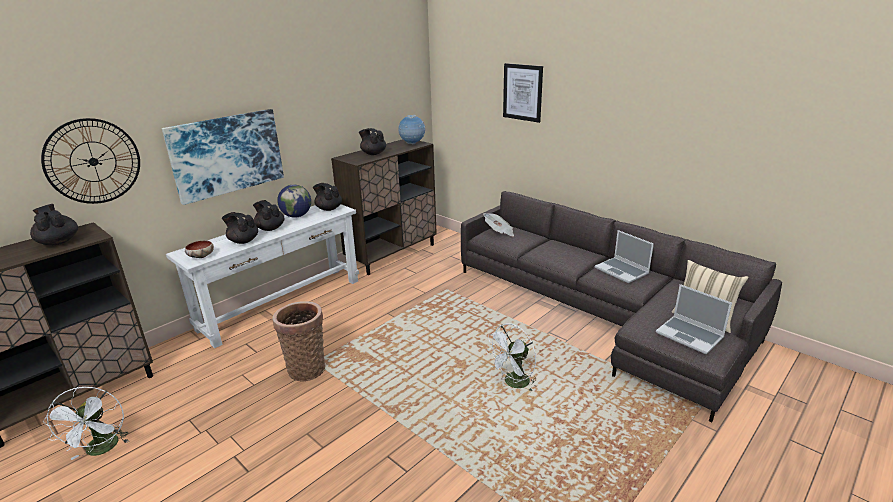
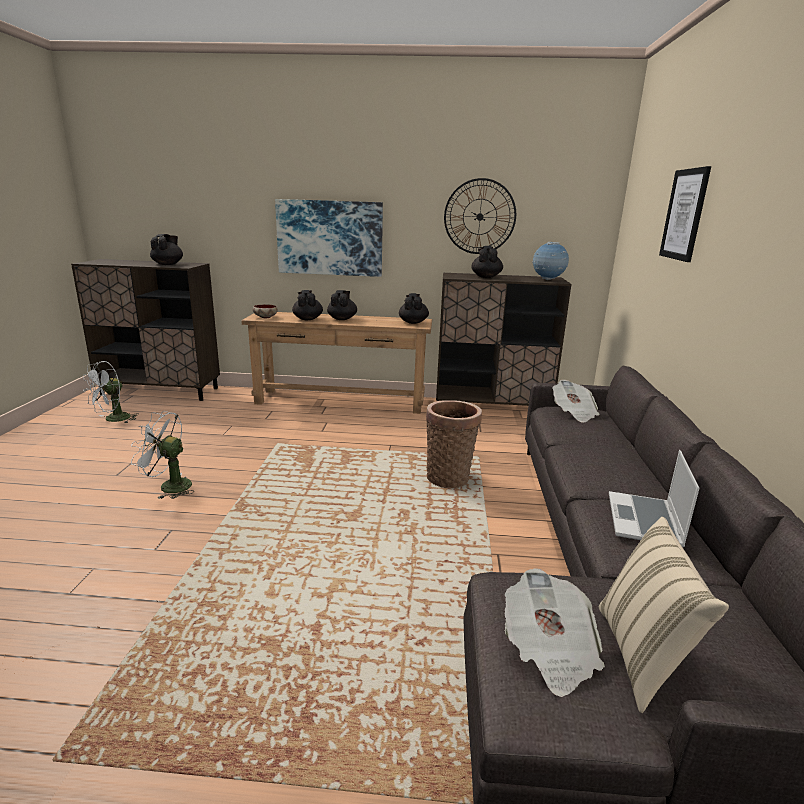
camera: 50 degrees right, 5 degrees down
(93, 161) = (221, 215): wall clock -> wall clock (479, 217)
(282, 304) = (340, 401): white console table -> brown console table
(296, 216) = (379, 319): globe -> none
(306, 368) = (265, 444): basket -> basket (449, 477)
(513, 384) = (357, 565): white fan -> white fan (169, 486)
(690, 335) = (549, 651): laptop -> newspaper

